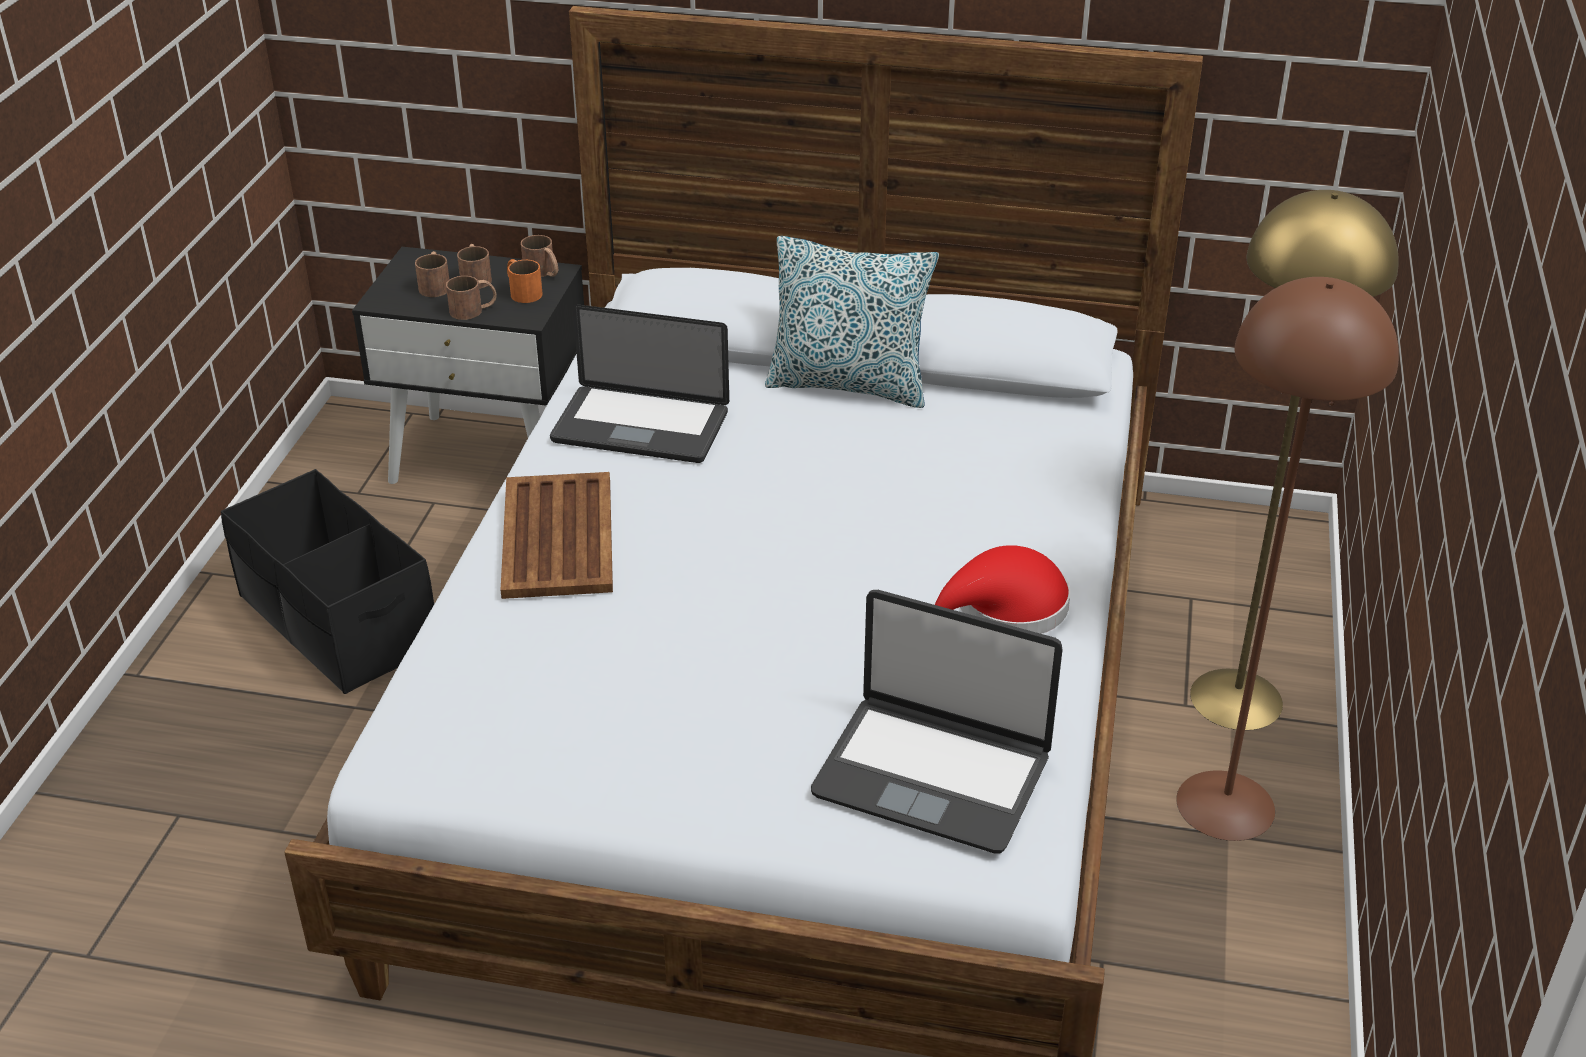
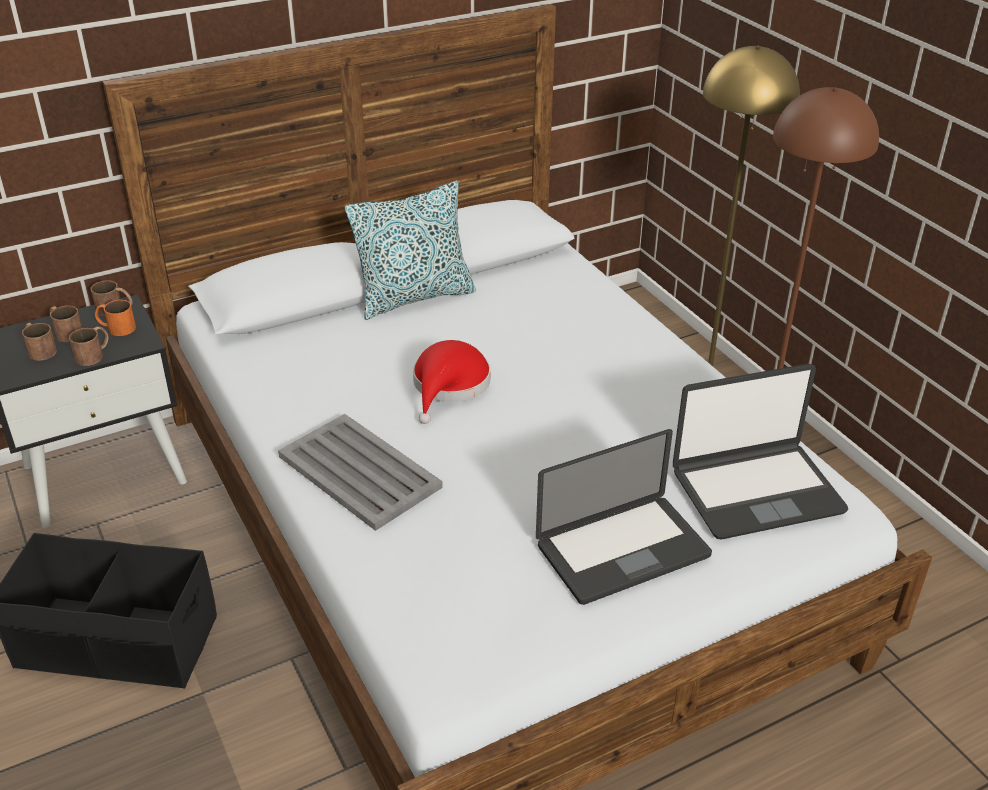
camera: 40 degrees left, 0 degrees up
(558, 535) = (358, 471): brown tray -> grey tray
(640, 427) = (318, 379): laptop -> laptop (623, 551)
(1004, 609) = (667, 382): red hat -> red hat (449, 386)

